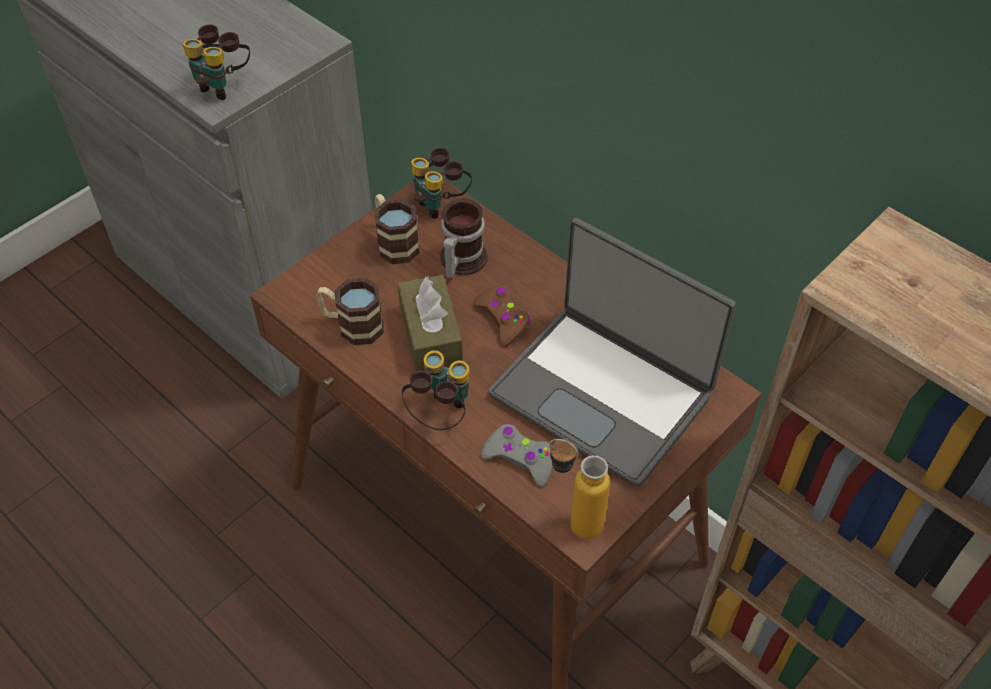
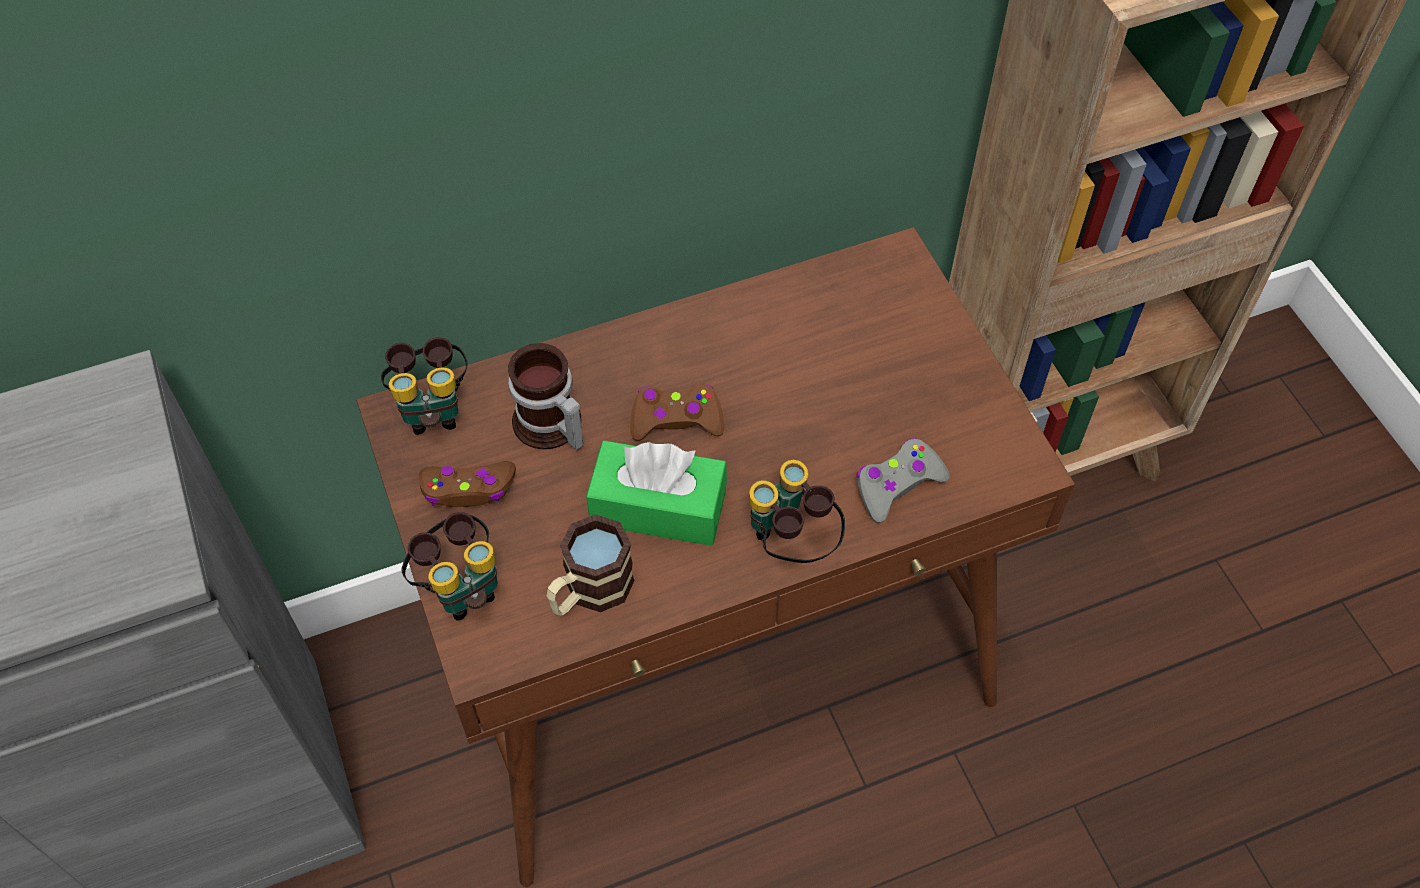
camera: 65 degrees left, 5 degrees up
(224, 85) = (121, 547): binoculars -> binoculars (461, 587)
(394, 242) = (468, 489): mug -> brown game controller
(430, 335) = (658, 507): brown tissue box -> green tissue box
(573, 521) = (1006, 468): bottle -> none
(603, 393) = (843, 366): laptop -> none

